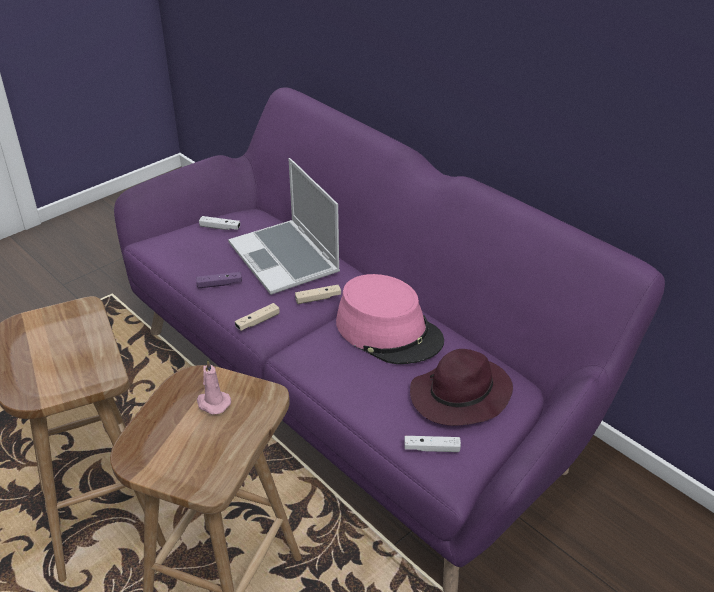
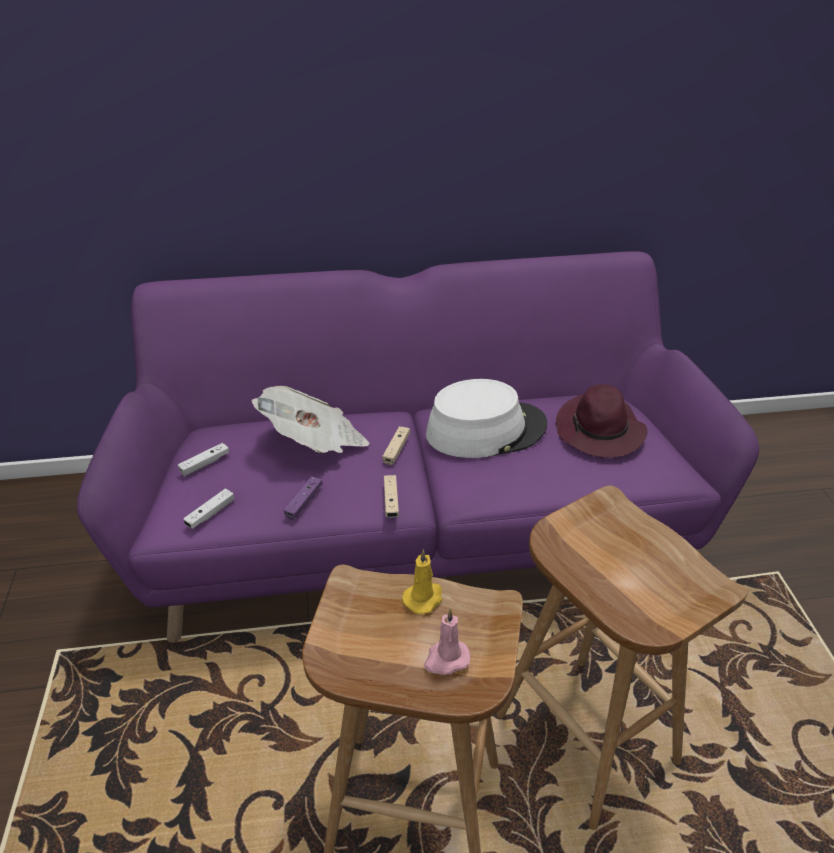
camera: 55 degrees left, 0 degrees up
(91, 343) = (424, 598): none -> yellow candle
(212, 403) = (597, 540): pink candle -> pink candle (446, 659)
(286, 259) = (315, 443): laptop -> newspaper
(389, 331) = (486, 430): pink hat -> white hat
(431, 448) = (648, 472): white game controller -> white game controller (210, 514)

